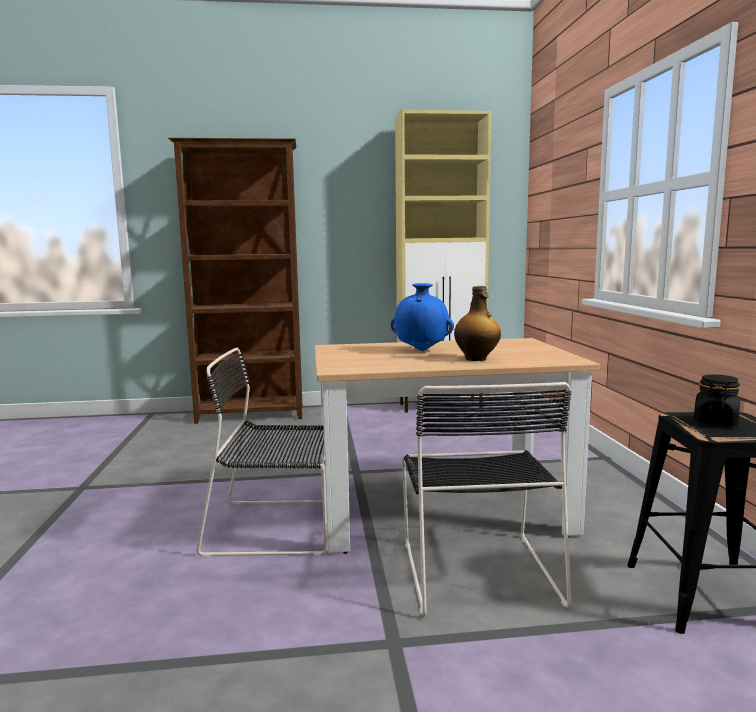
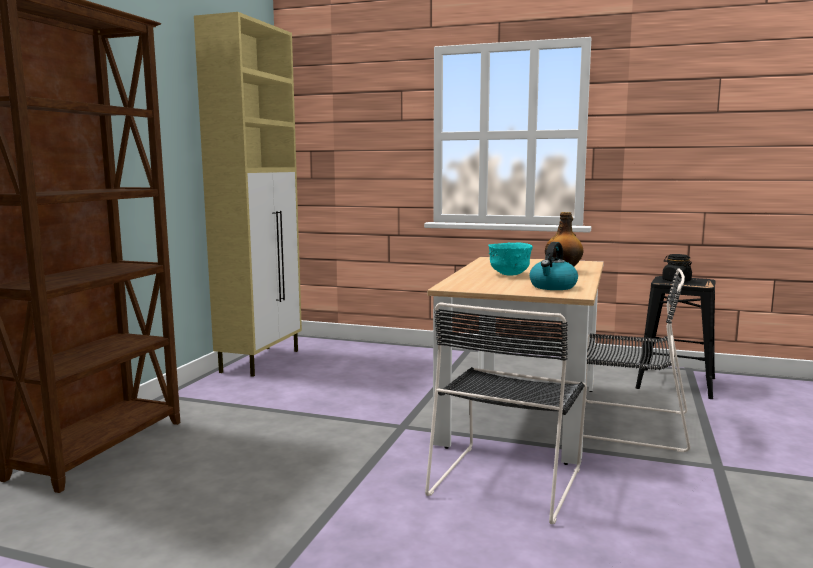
camera: 65 degrees left, 0 degrees up
(369, 363) = (553, 287): none -> kettle
(422, 350) = (509, 275): blue vase -> turquoise bowl

